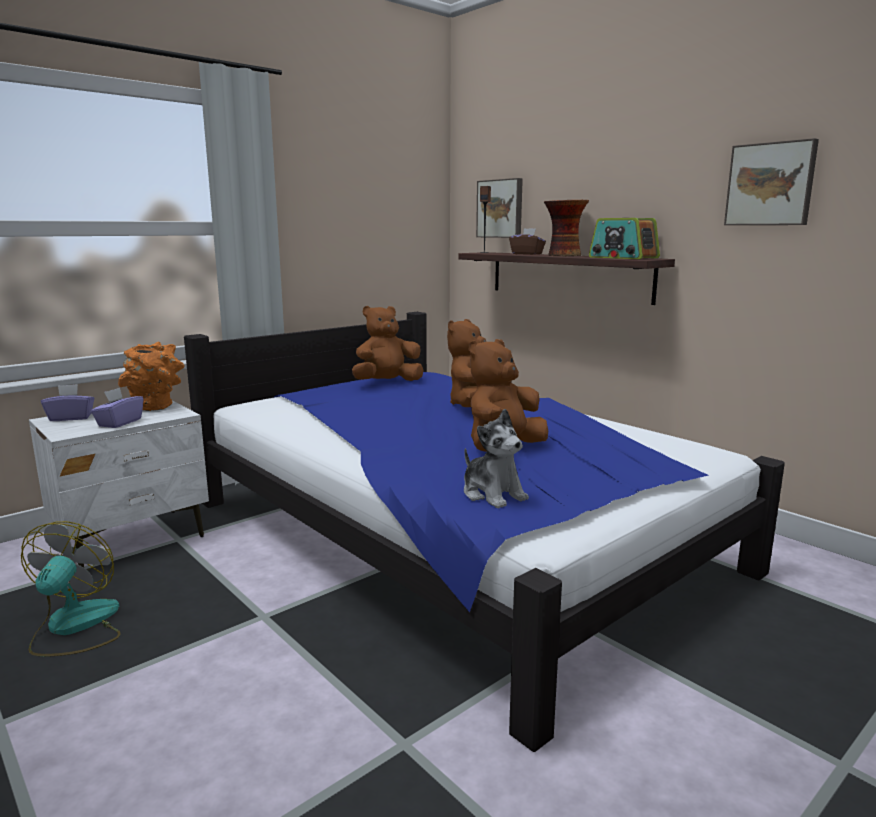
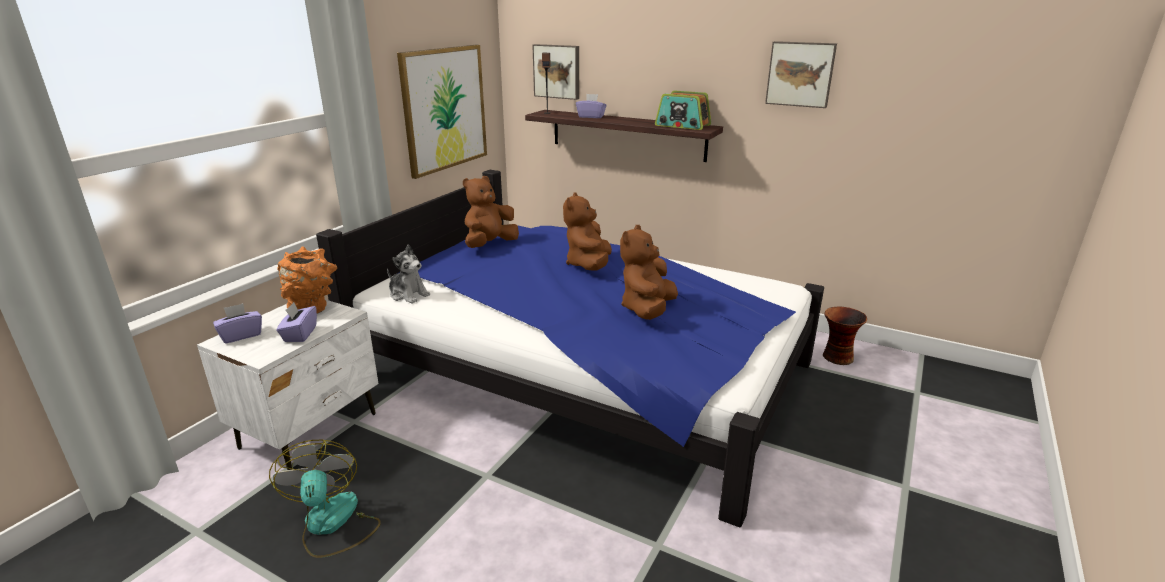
camera: 20 degrees left, 10 degrees up
(370, 241) = (444, 109): none -> picture
(493, 494) = (675, 356): plush toy -> plush toy (408, 294)
(527, 254) = (591, 116): brown tissue box -> purple tissue box
(563, 255) = (627, 121): vase -> vase (837, 357)

